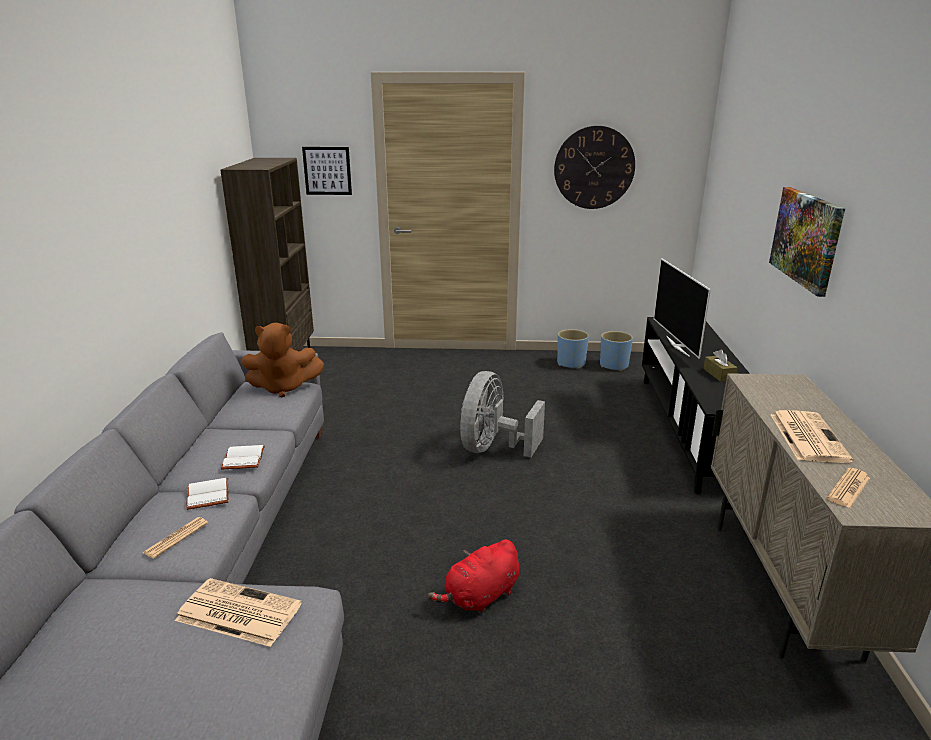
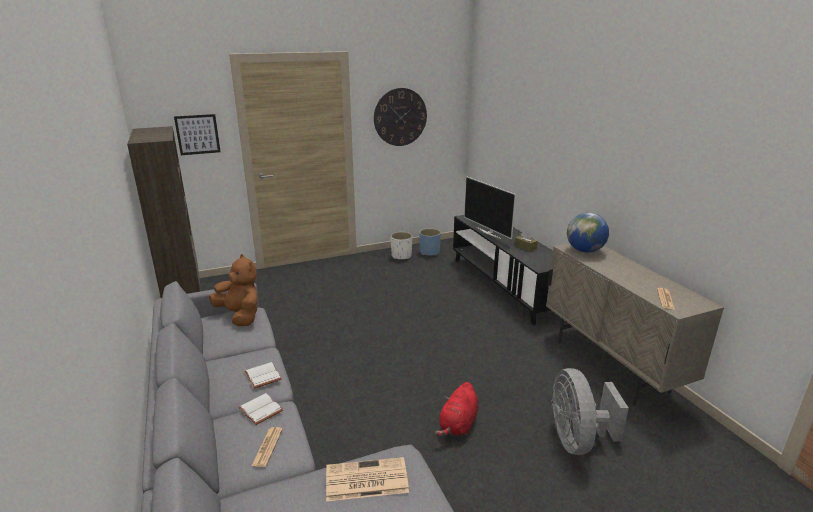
camera: 25 degrees left, 0 degrees up
(283, 388) = (240, 316): brown plush toy -> brown plush toy turned 105 degrees counterclockwise
(493, 448) = (393, 326): grey fan -> grey fan (577, 440)
(571, 363) = (401, 256): blue planter -> white planter
(774, 389) = (584, 250): none -> globe
(806, 238) = (575, 157): picture -> none
(807, 436) = (623, 275): newspaper -> none

